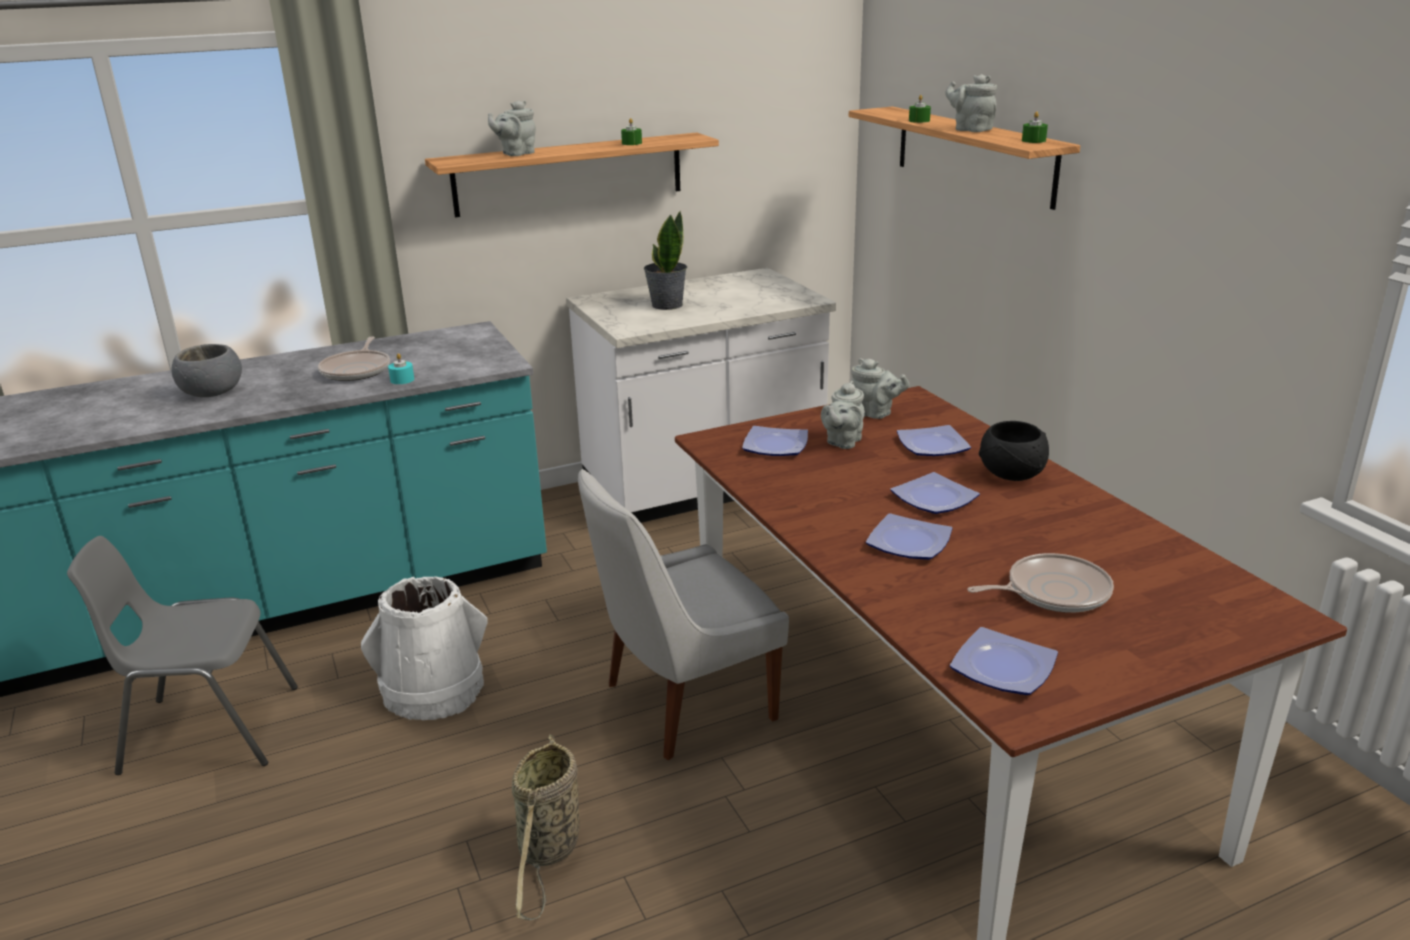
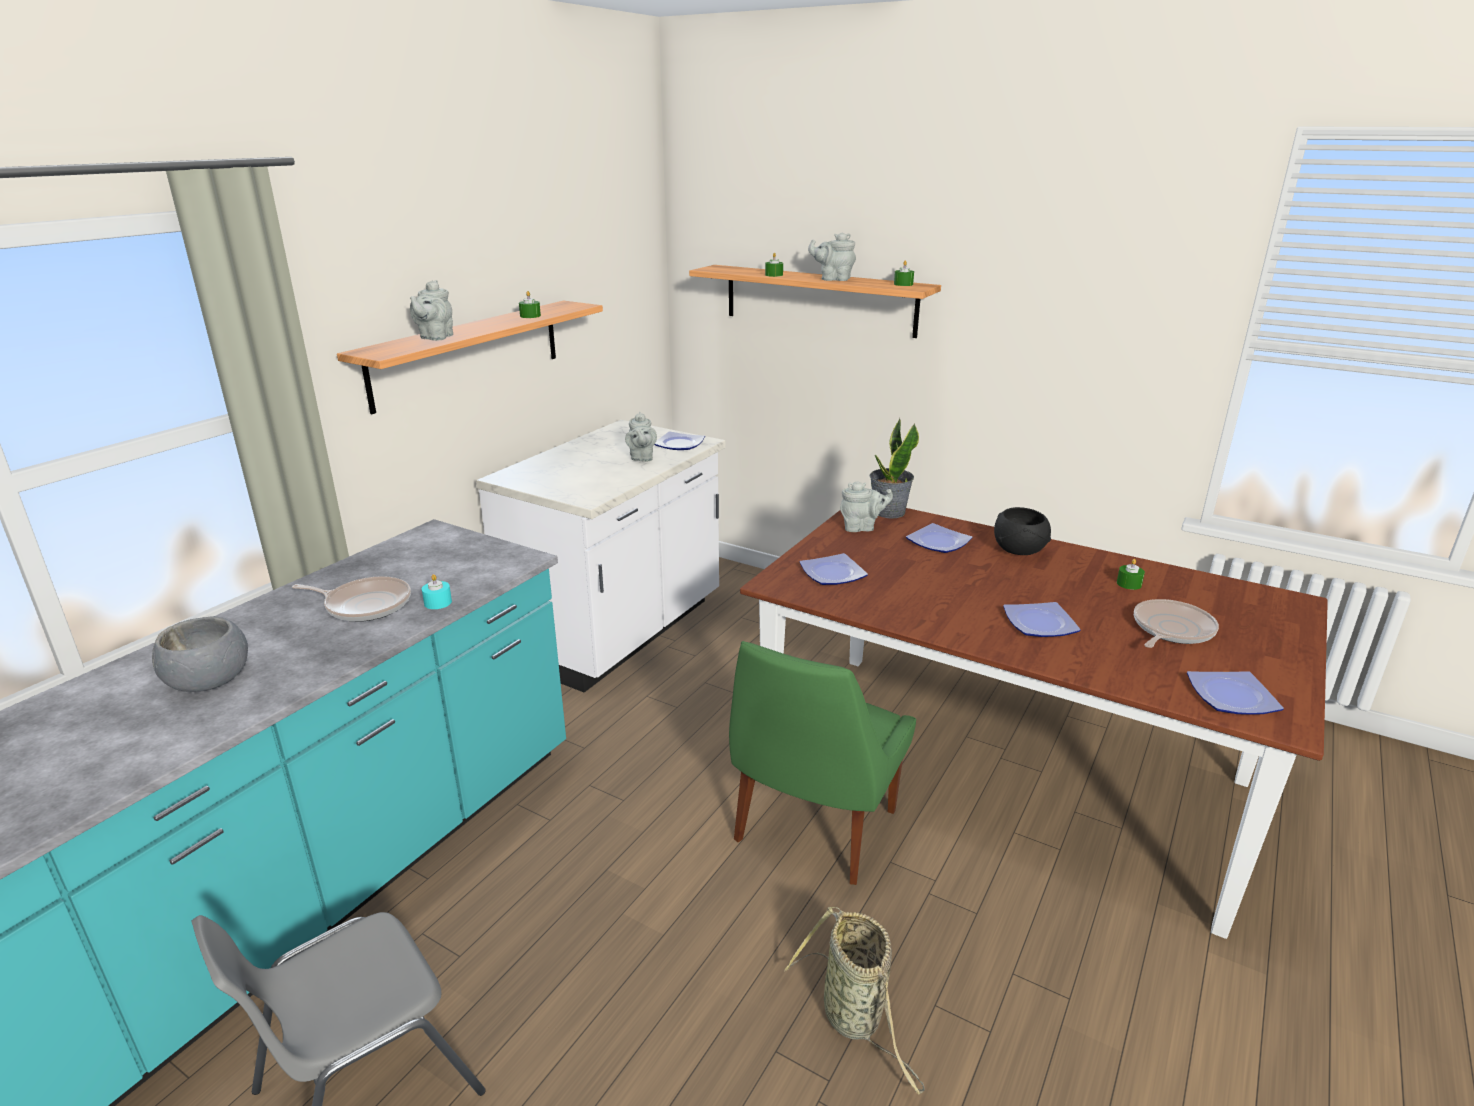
camera: 35 degrees left, 0 degrees up
(357, 370) = (365, 605): frying pan -> frying pan turned 45 degrees counterclockwise
(434, 690) = (579, 920): white bucket -> none
(666, 305) = (587, 469): potted plant -> potted plant (888, 512)
(683, 704) = (812, 829): white chair -> green chair
(842, 442) = (875, 557): grey teapot -> grey teapot (641, 458)
(934, 500) = (1003, 585): plate -> plate (679, 445)
(1087, 538) = (1129, 584): none -> green candle

